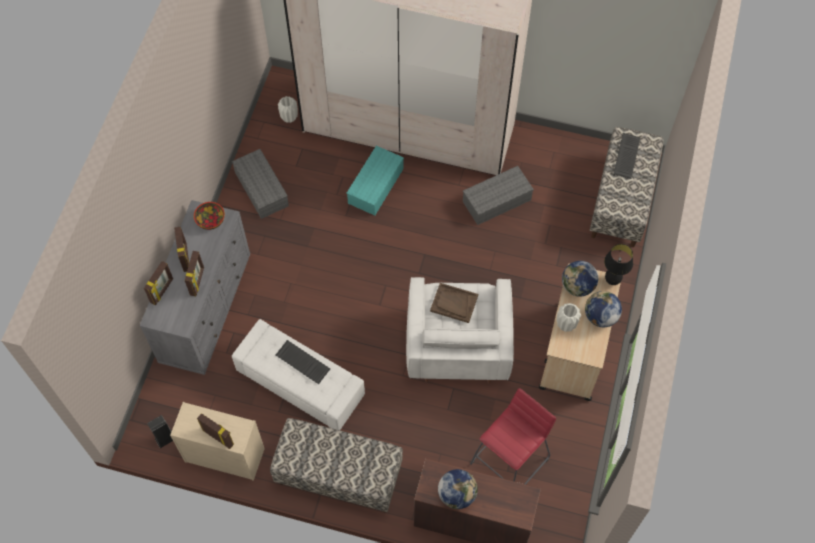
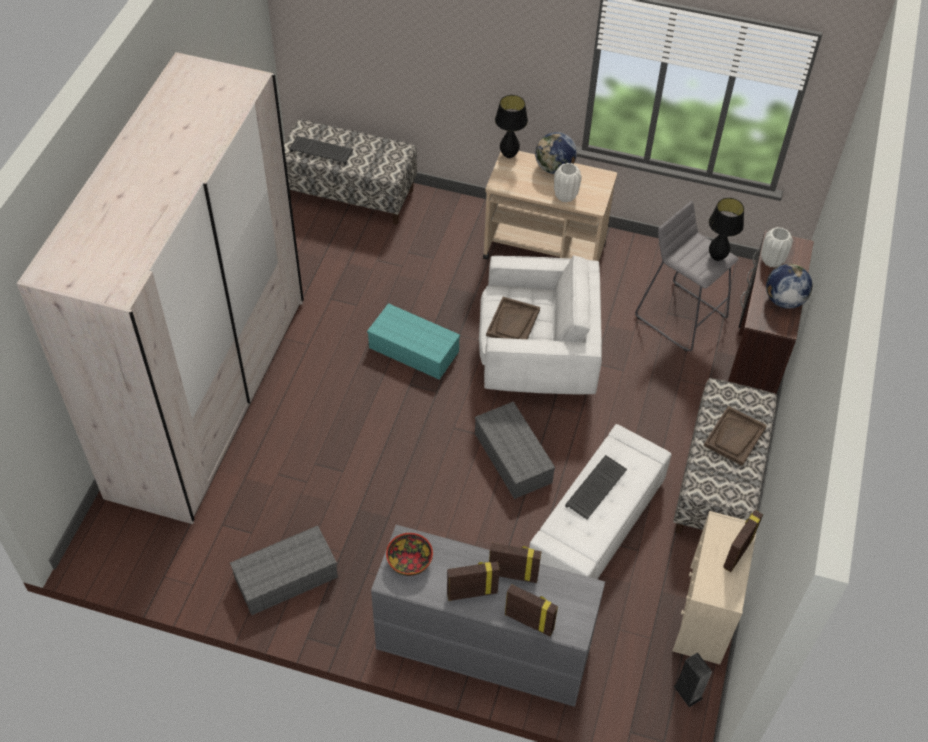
camera: 90 degrees left, 10 degrees down
(289, 117) = (162, 542): white vase -> white vase (771, 261)
(342, 461) = (734, 437): none -> brown tray
(376, 187) = (300, 435): turquoise storage box -> turquoise storage box (415, 349)
(496, 201) = (338, 308): grey storage box -> grey storage box (514, 458)
(510, 460) = (681, 316): red stool -> grey stool
(513, 449) = (717, 257): none -> black table lamp
(577, 286) = (516, 183): globe -> none

